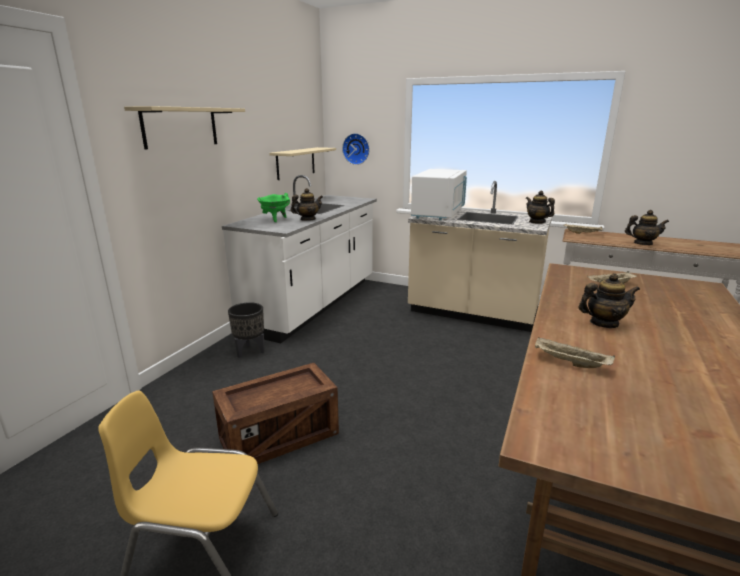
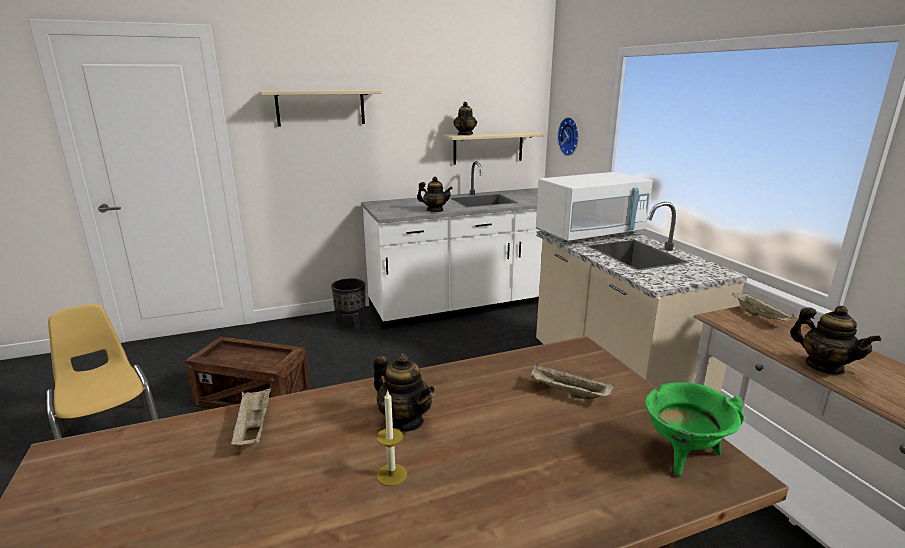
camera: 45 degrees right, 0 degrees up
(275, 219) = (411, 205): green cooking pot -> green cooking pot (683, 455)
(537, 222) = (685, 277): teapot -> teapot (464, 135)
(661, 341) = (391, 474): none -> candle

